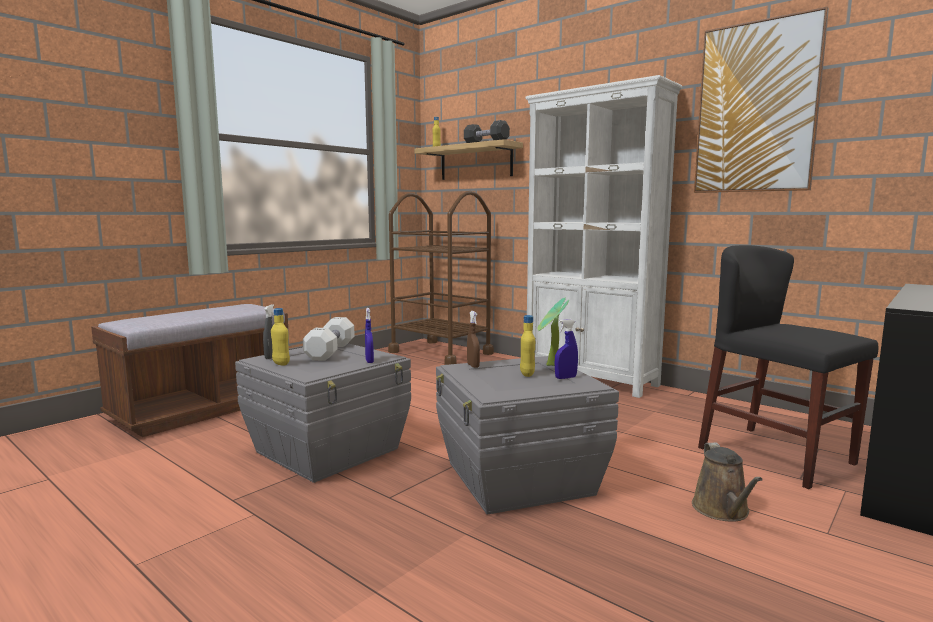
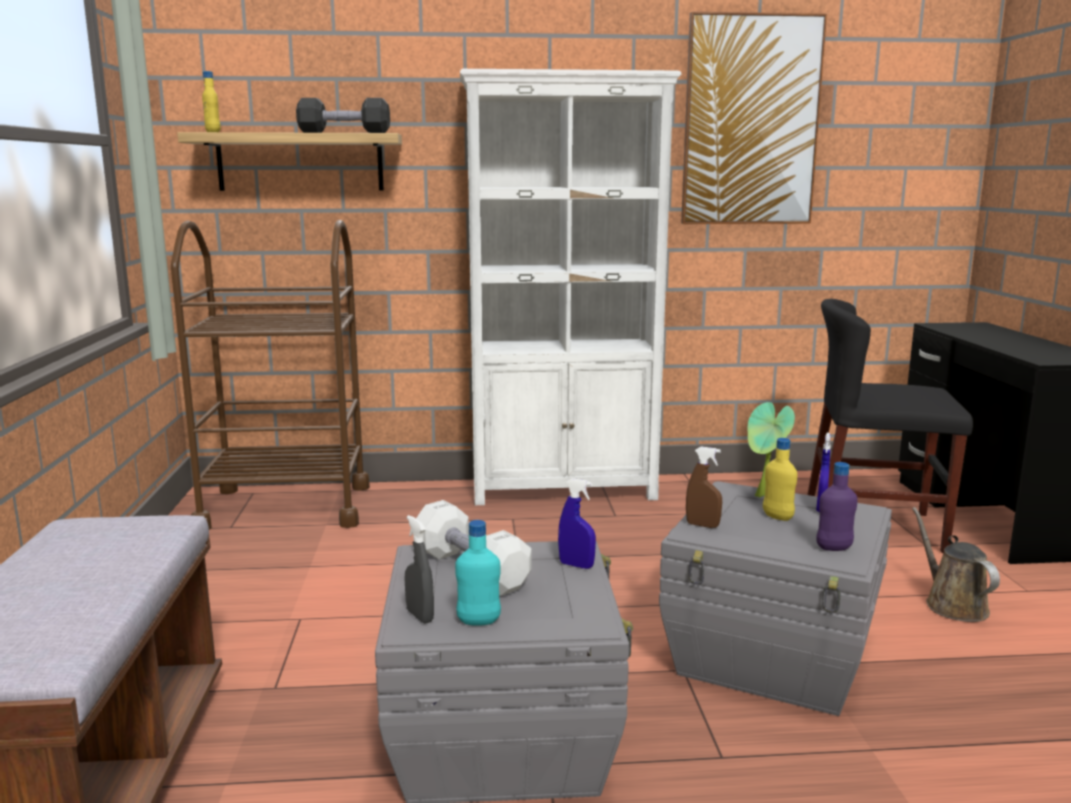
camera: 45 degrees left, 5 degrees up
(281, 363) = (478, 622): yellow bottle -> turquoise bottle
(506, 390) = (834, 548): none -> purple bottle
(722, 511) = (952, 604): brown watering can -> brown watering can turned 150 degrees counterclockwise

